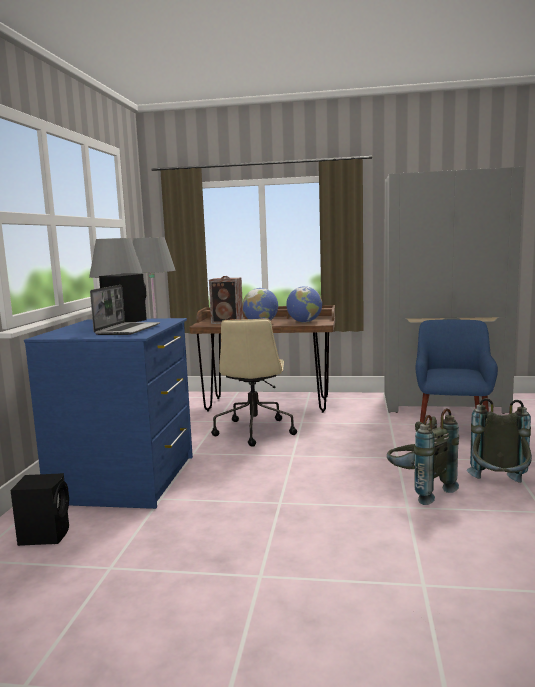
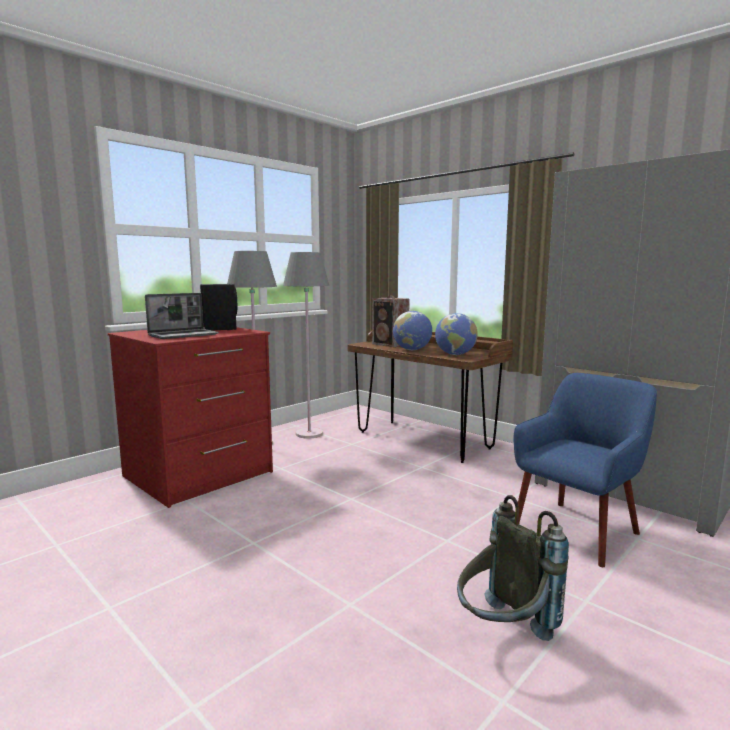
camera: 35 degrees right, 0 degrees up
(45, 535) = (80, 500): black speaker -> none
(127, 479) = (199, 474): blue dresser -> red dresser
(254, 431) = (364, 462): beige office chair -> none
(418, 490) = (398, 590): grey backpack -> none

